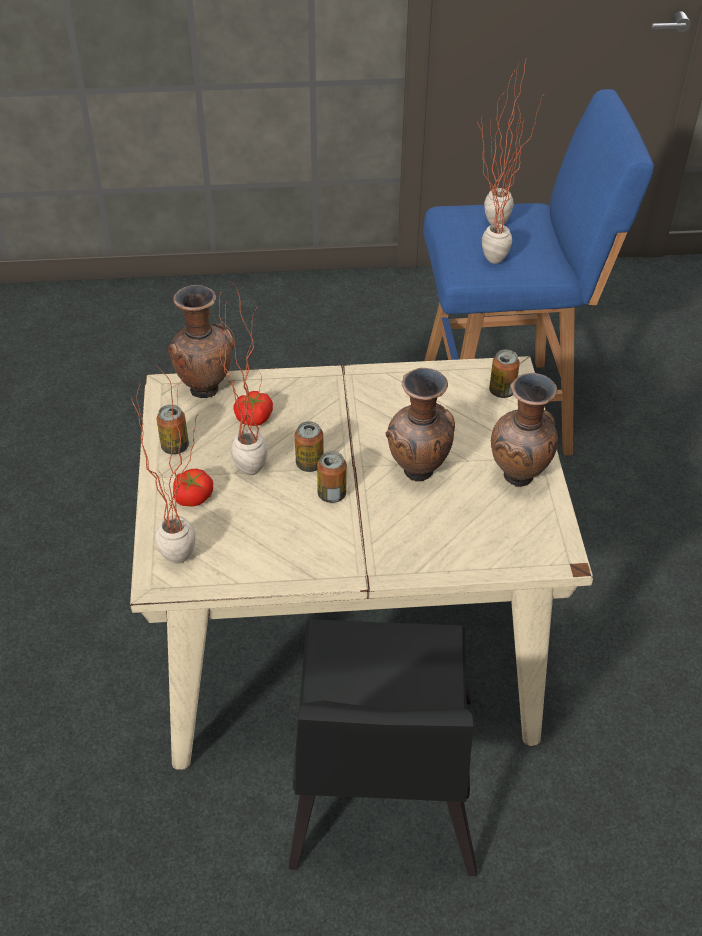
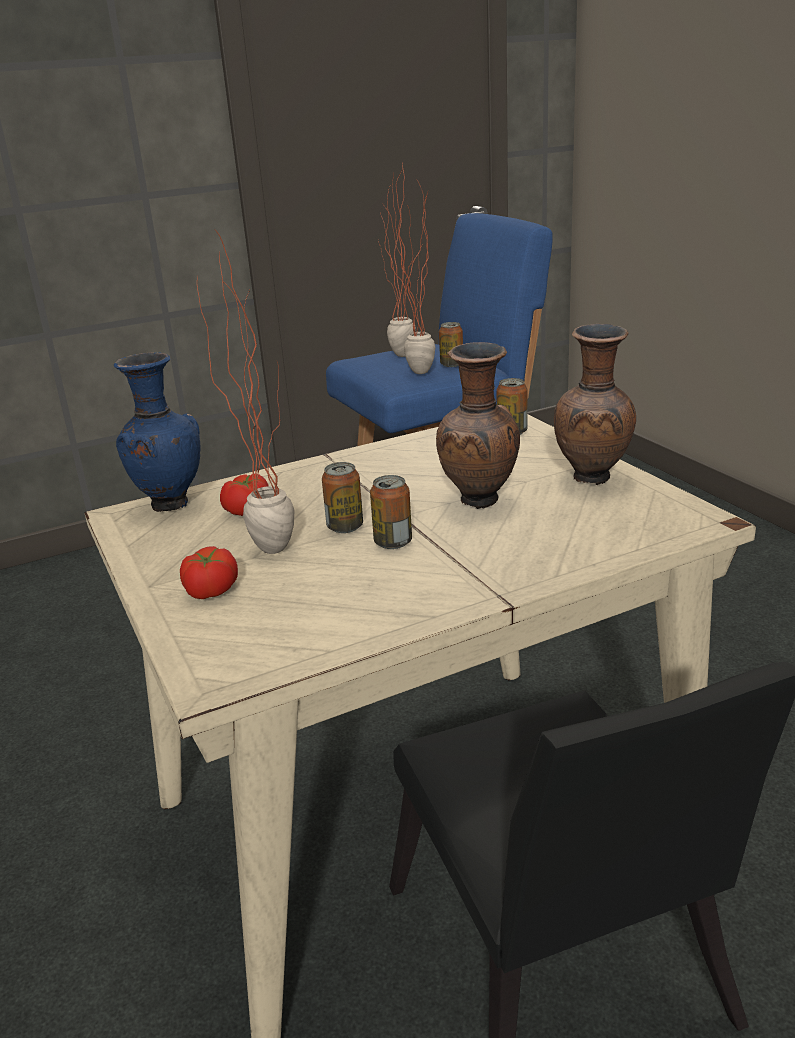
camera: 20 degrees left, 20 degrees down
(175, 447) = (158, 556): can -> can (451, 364)
(189, 551) = (238, 640): potted plant -> none
(205, 388) = (169, 504): brown vase -> blue vase

